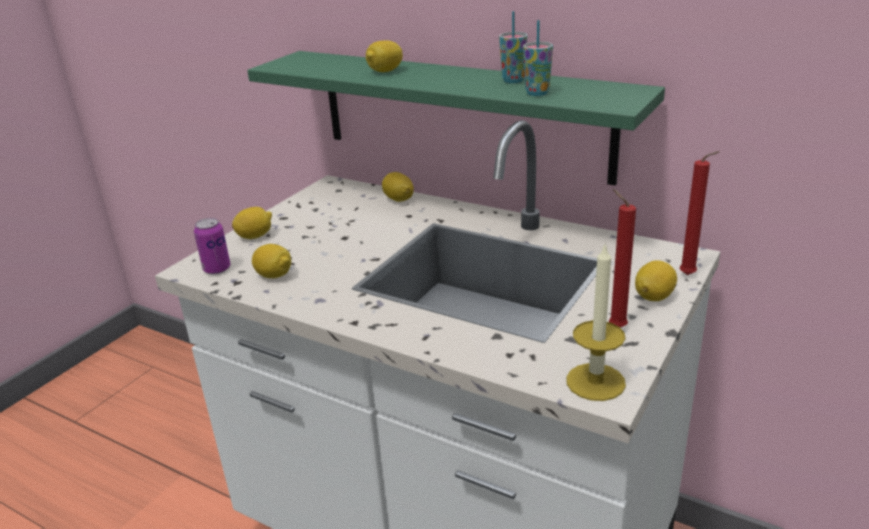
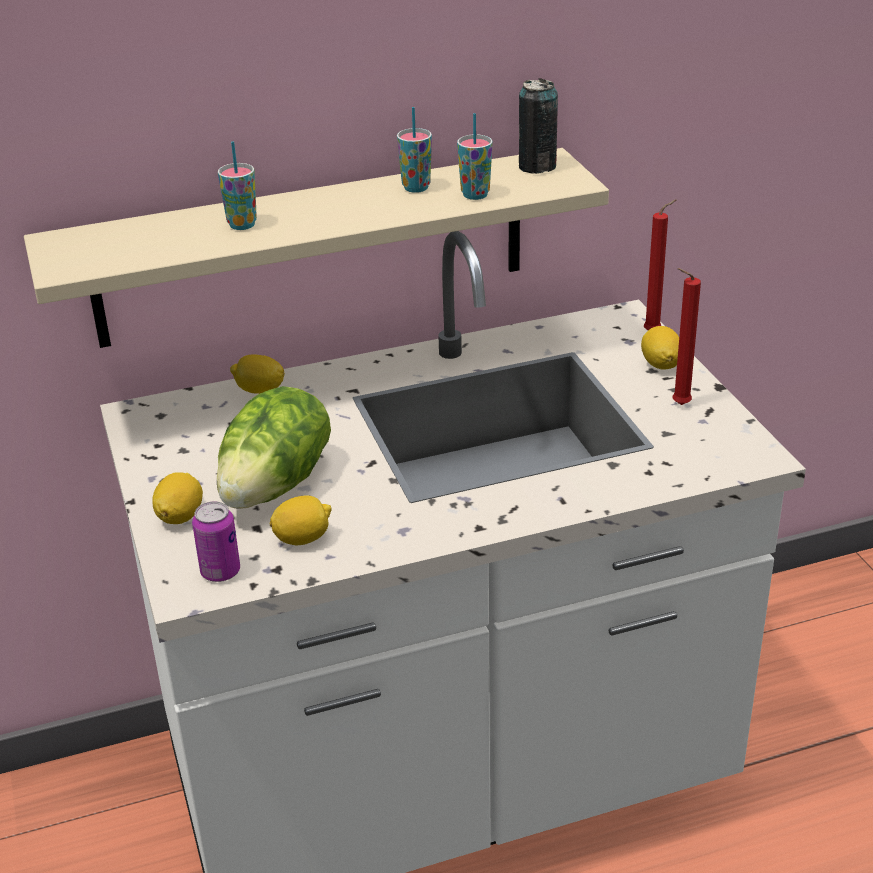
camera: 50 degrees left, 5 degrees up
(316, 245) = (277, 484): none -> lettuce
(385, 71) = (242, 225): lemon -> cup
(460, 114) = (312, 248): green shelf -> beige shelf
(595, 382) = (738, 453): candle -> none
(616, 91) = (537, 167): none -> can

